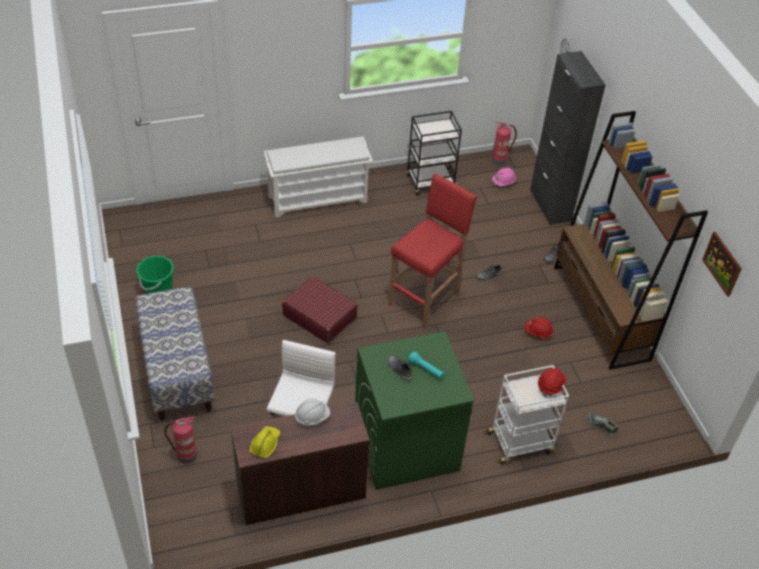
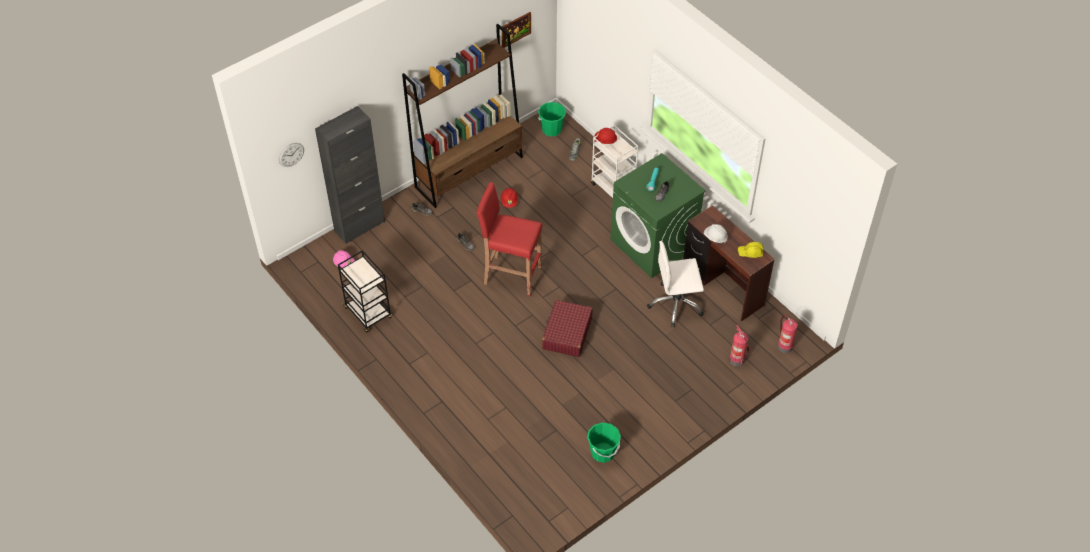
camera: 110 degrees left, 5 degrees up
(177, 370) = (672, 400): bench -> none
(318, 198) = (430, 386): white shoe rack -> none
(499, 160) = (313, 274): fire extinguisher -> fire extinguisher (784, 346)
(652, 417) = (551, 129): none -> green bucket

